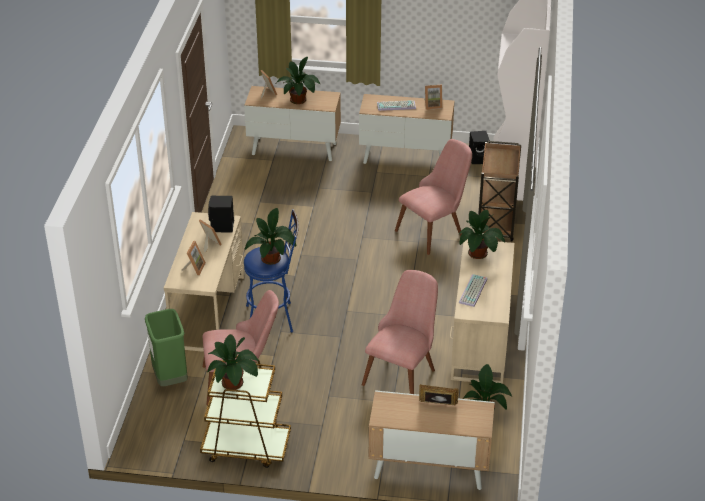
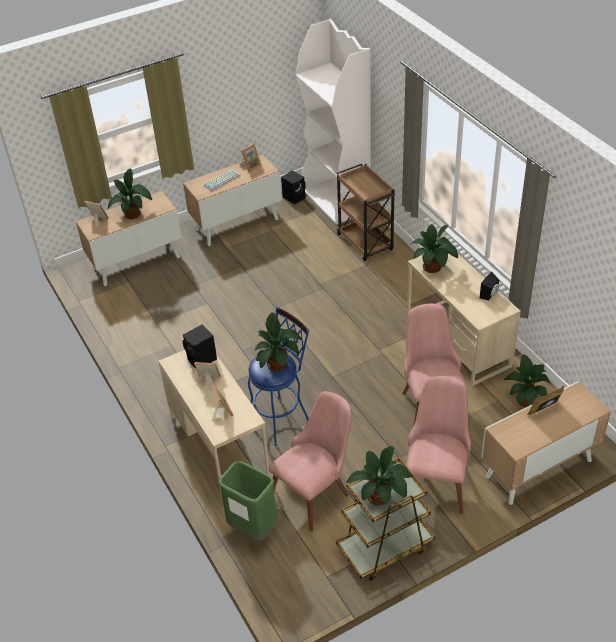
camera: 35 degrees left, 5 degrees up
(435, 229) = (325, 271): pink chair -> pink chair (436, 477)
(473, 291) = (466, 299): keyboard -> none
(498, 298) = (490, 295): none -> black speaker

